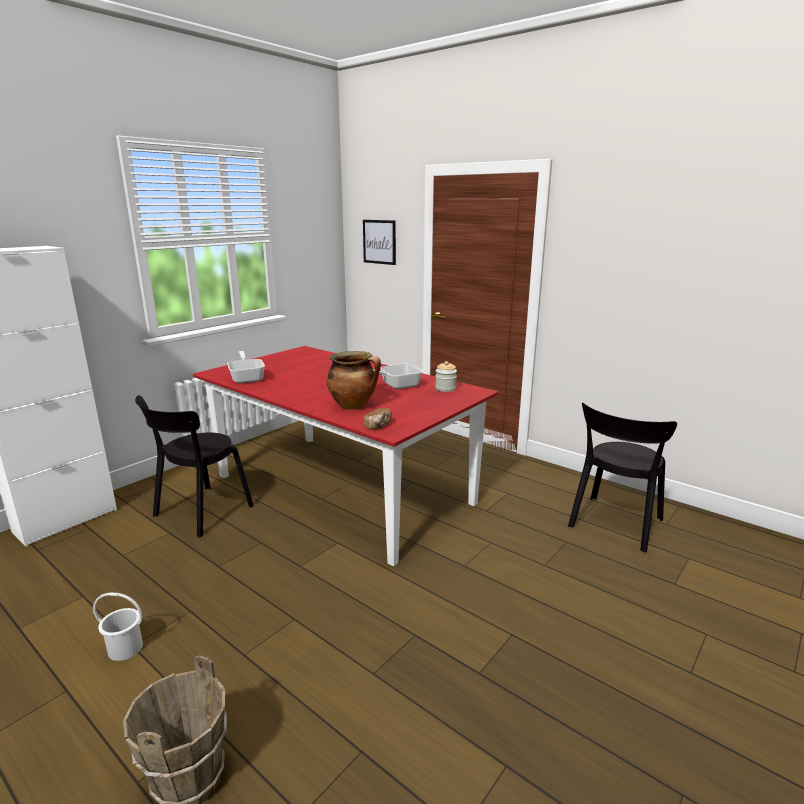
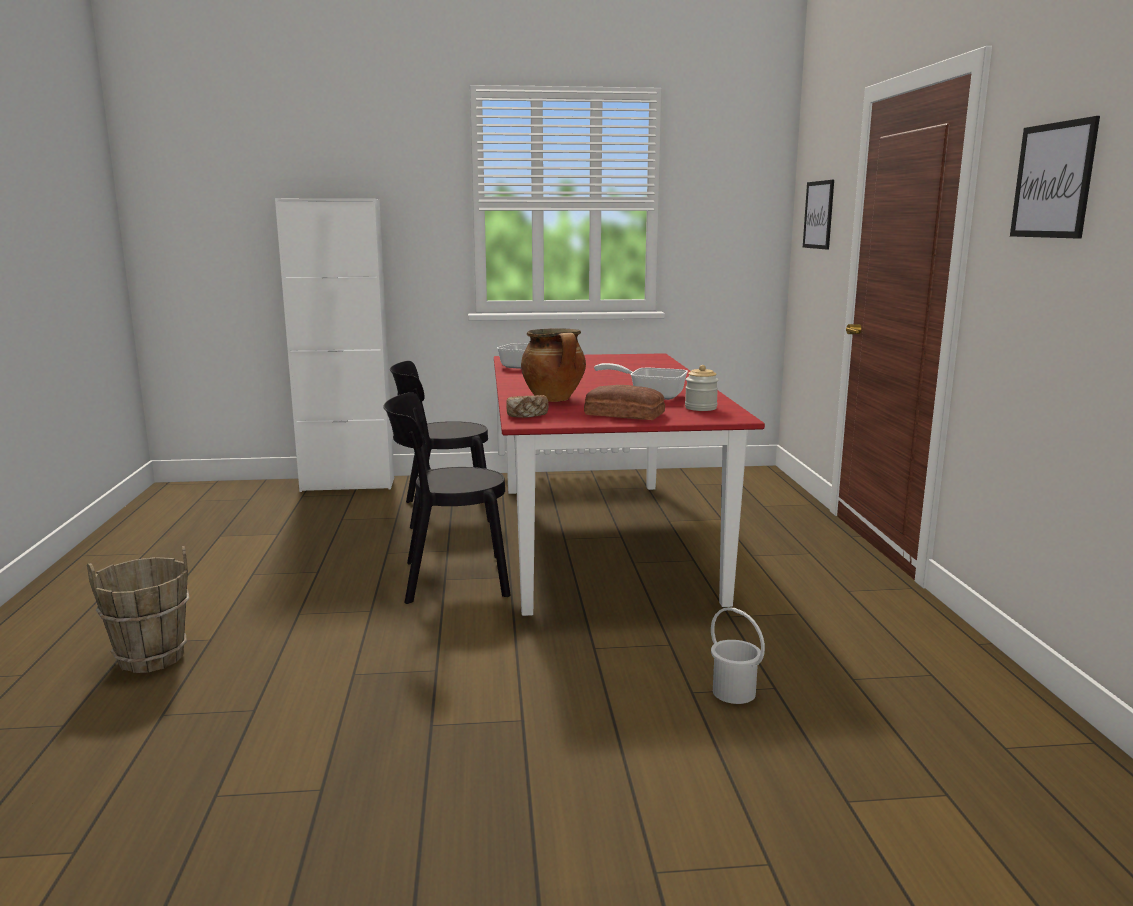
camera: 45 degrees right, 5 degrees down
(125, 648) = (245, 574): white bucket -> white bucket (733, 693)
(423, 405) = (624, 414): none -> bread
(614, 525) = (897, 707): black chair -> black chair (449, 579)
(616, 240) = (1053, 180): none -> picture

